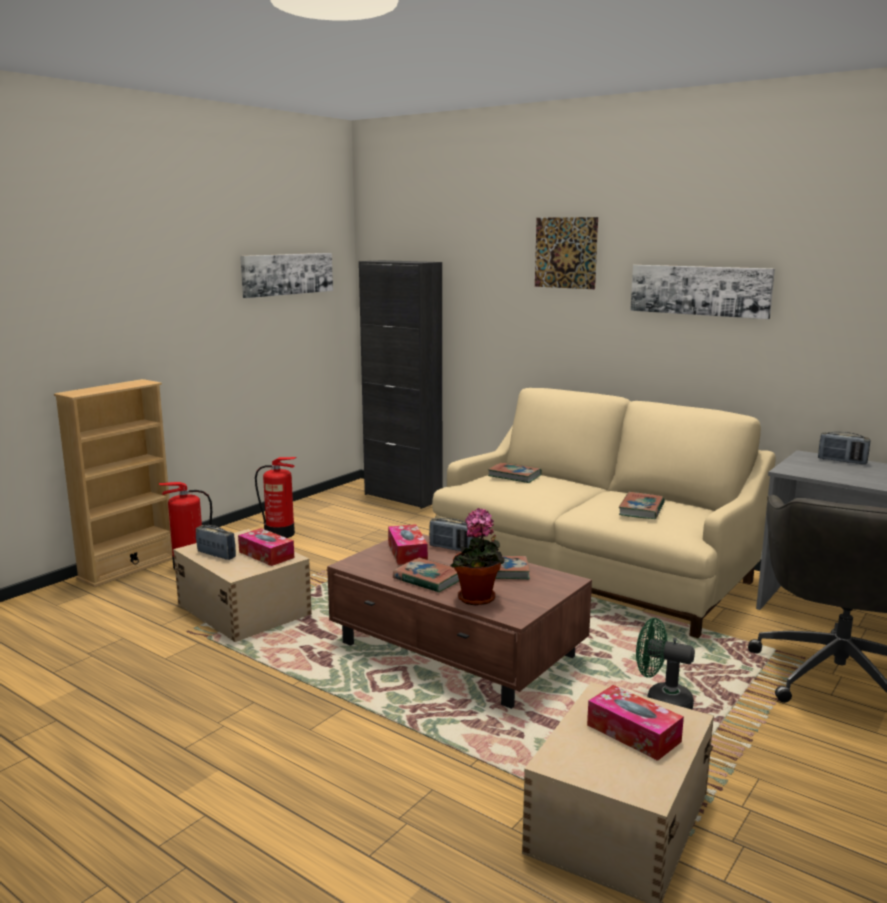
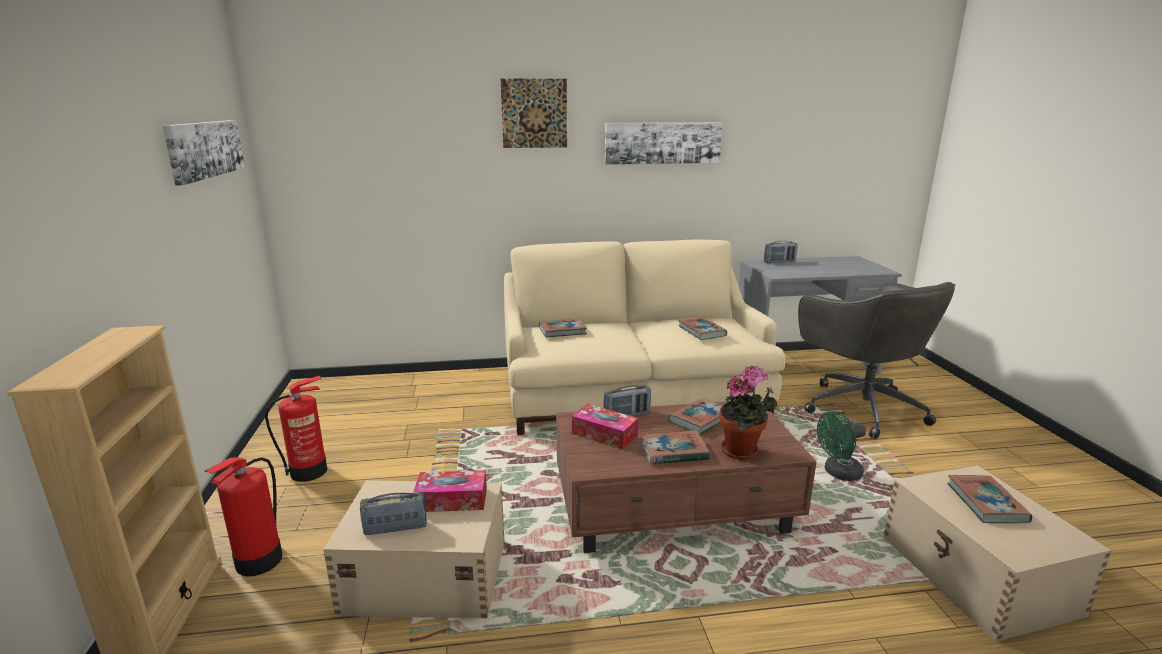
camera: 45 degrees left, 5 degrees up
(403, 497) = (372, 384): black cabinet -> none
(633, 733) = (986, 503): tissue box -> book

